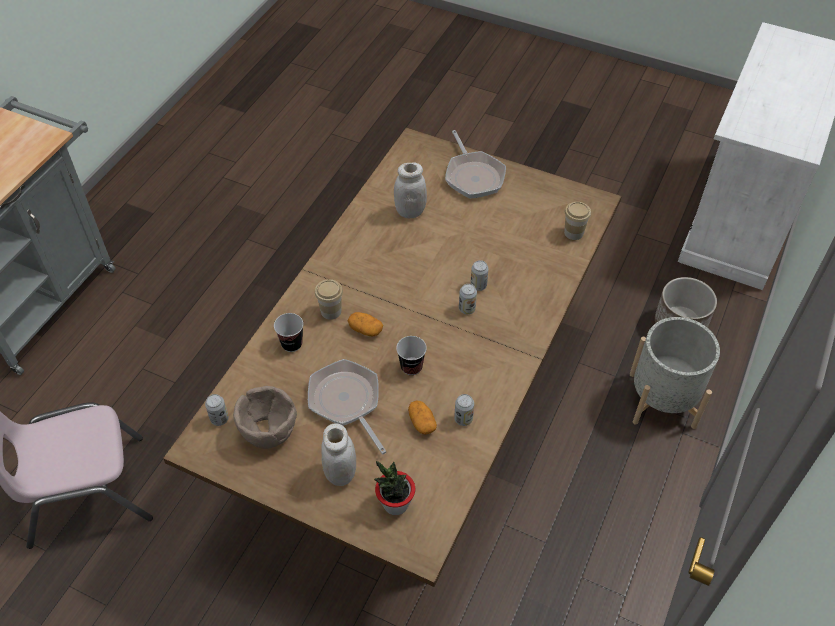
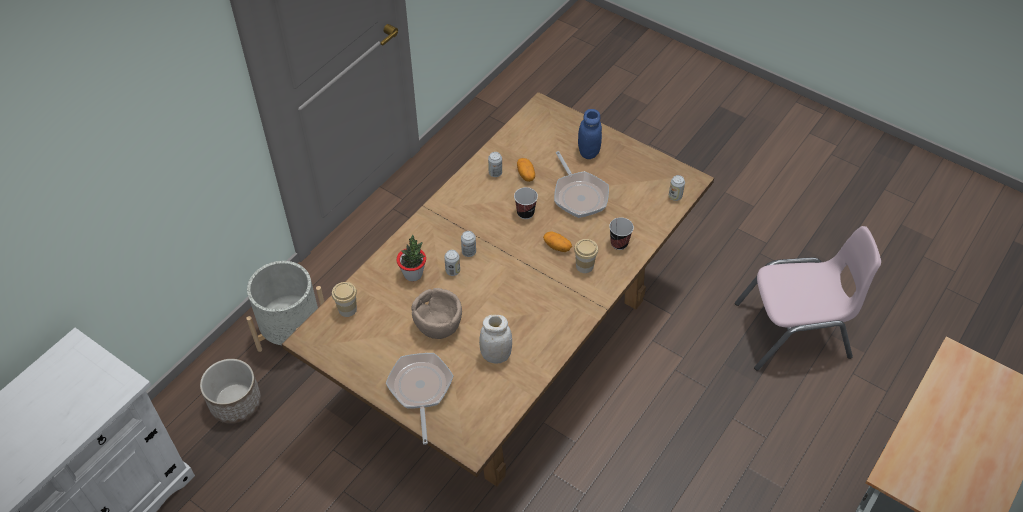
camera: 170 degrees left, 0 degrees up
(267, 431) = (639, 183): brown bowl -> brown bowl (439, 326)
(340, 473) = (588, 152): white jar -> blue jar
(395, 504) = (554, 131): potted plant -> potted plant (413, 274)

